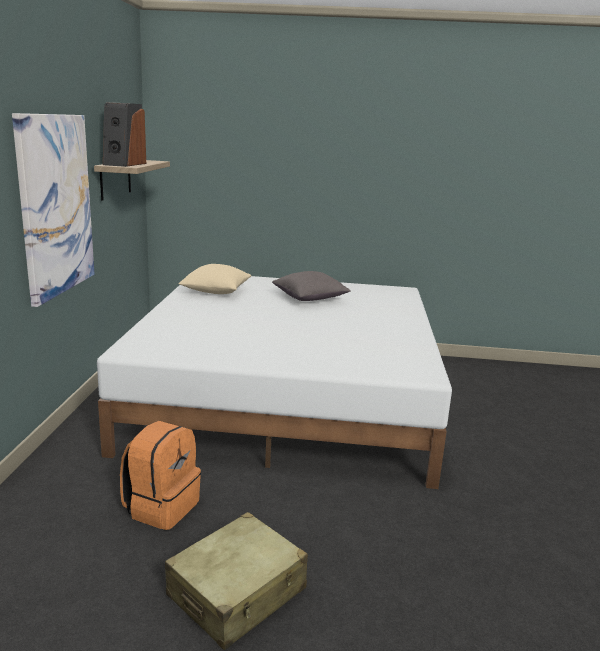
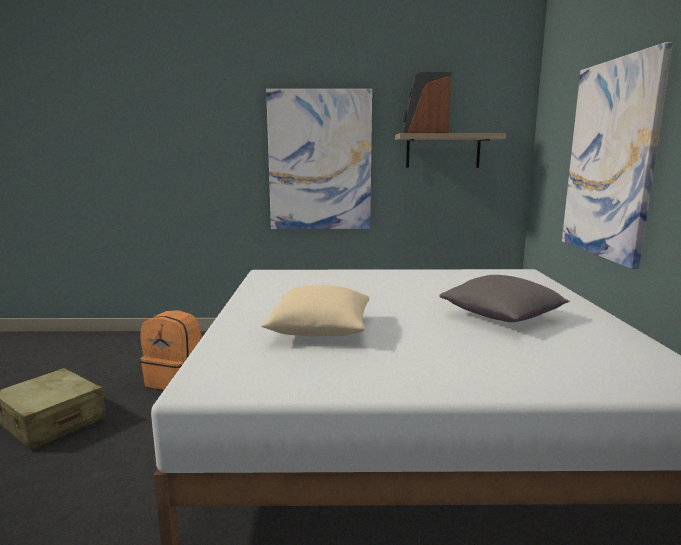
camera: 85 degrees right, 5 degrees down
(215, 291) = (465, 280): beige pillow -> beige pillow (319, 330)
(276, 185) = (610, 160): none -> picture

